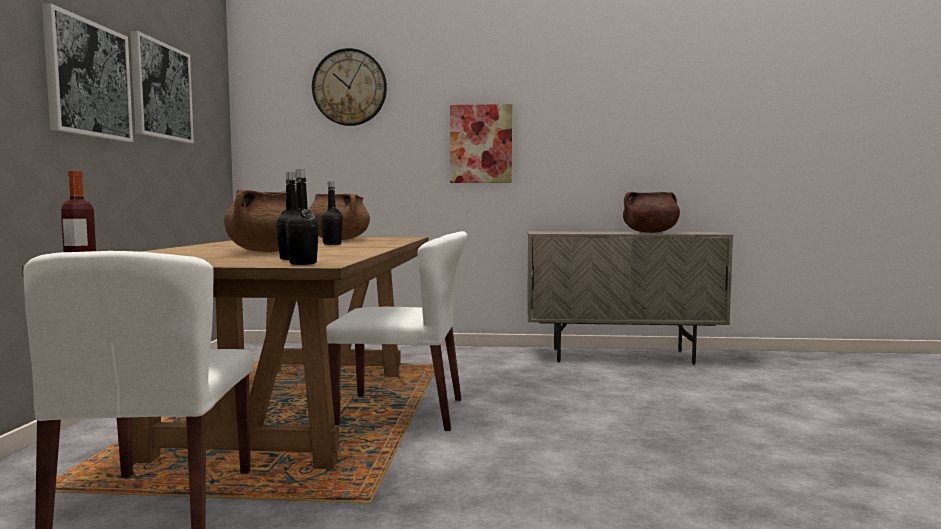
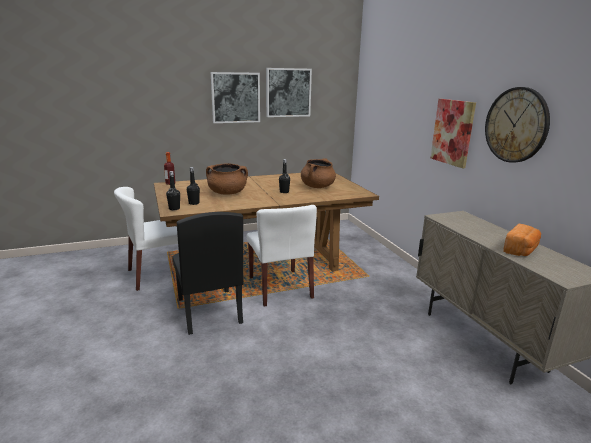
camera: 65 degrees right, 15 degrees up
(349, 87) = (397, 80): wall clock -> wall clock (516, 125)
(416, 474) = (209, 311): none -> black chair
(650, 232) = (521, 250): brown cooking pot -> bread

